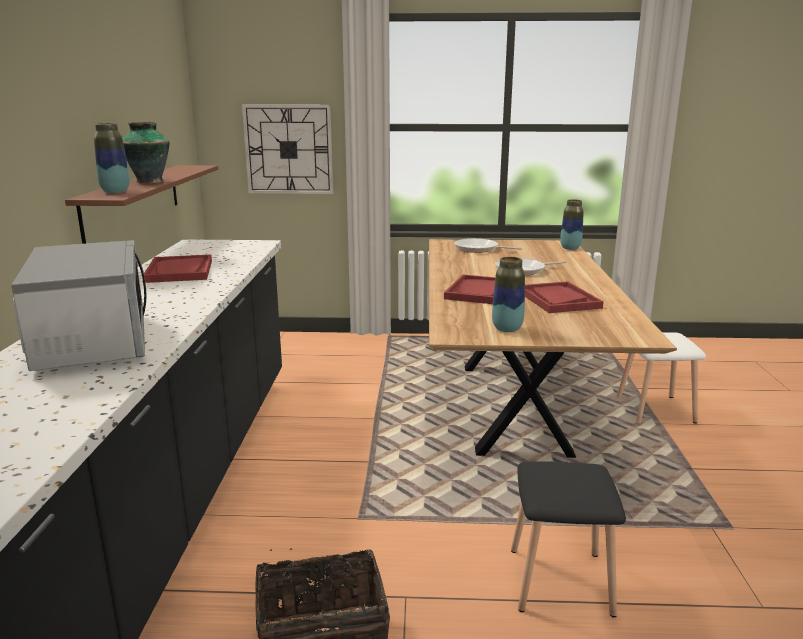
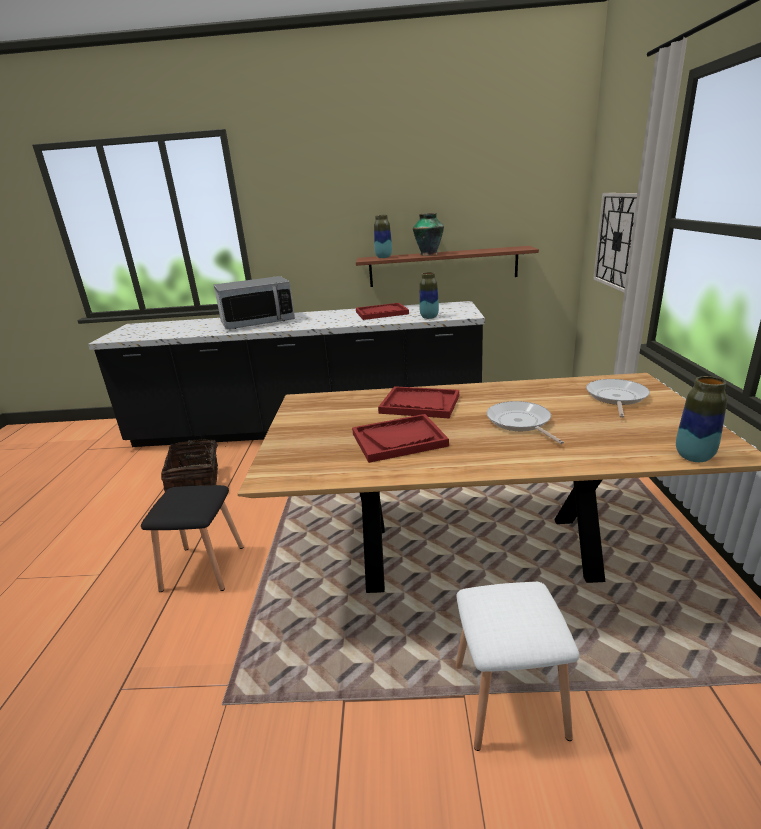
camera: 90 degrees right, 5 degrees up
(507, 329) = (310, 417): vase -> vase (429, 317)

